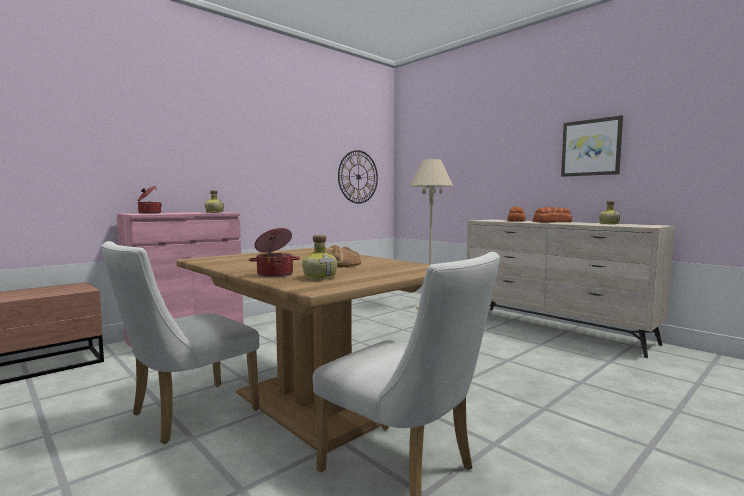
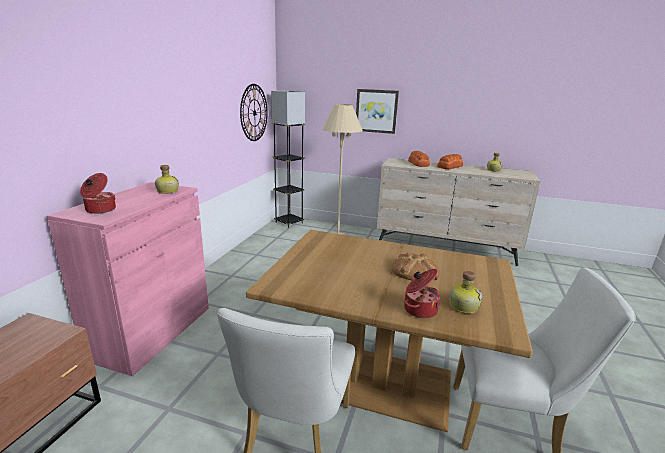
camera: 30 degrees left, 15 degrees up
(395, 293) = (289, 222): none -> grey floor lamp
(591, 147) = (478, 105): picture -> picture (376, 111)

